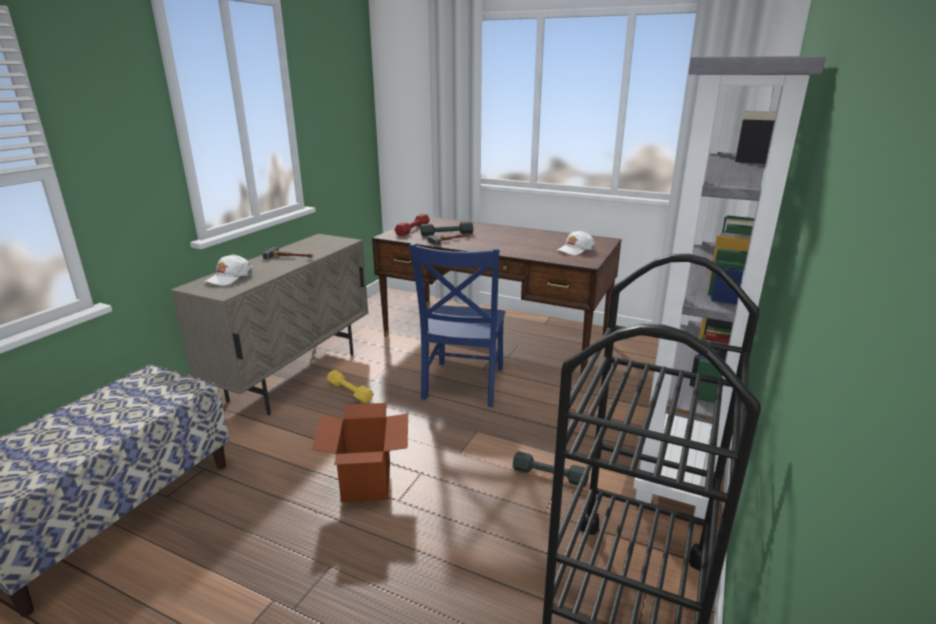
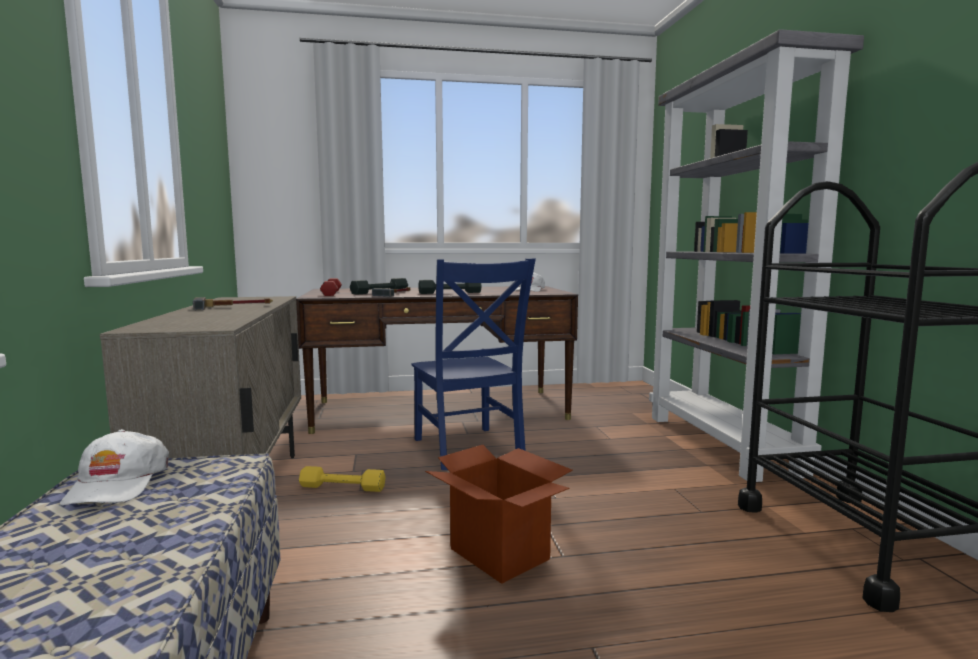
camera: 35 degrees left, 15 degrees down
(229, 277) = (183, 320): white cap -> white cap (117, 484)
(550, 475) = (658, 486): grey dumbbell -> grey dumbbell (450, 293)

